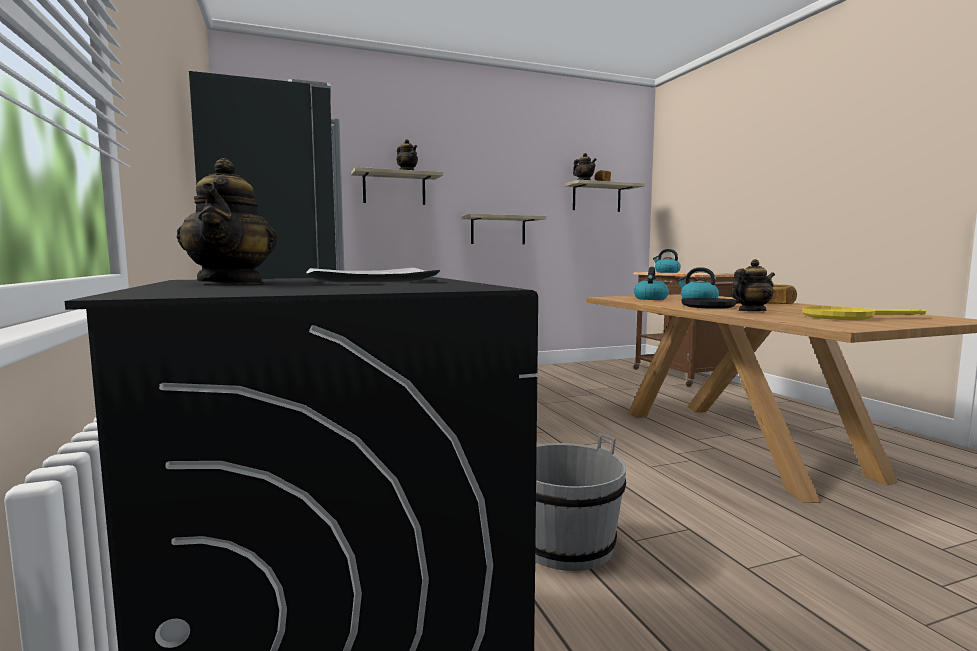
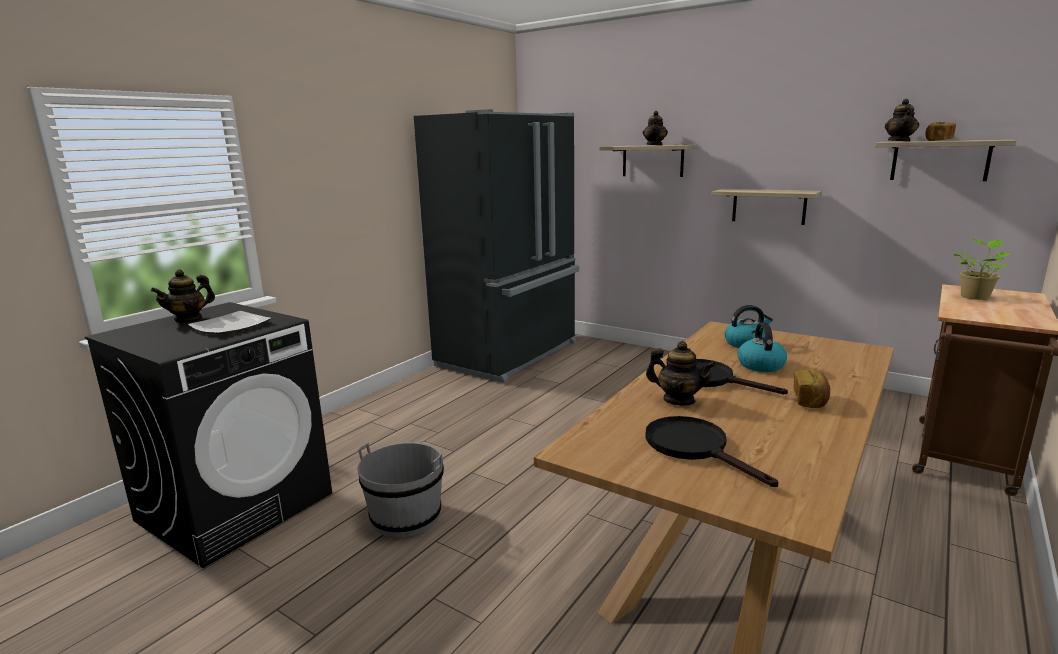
camera: 55 degrees right, 10 degrees up
(666, 272) = (975, 296): kettle -> potted plant
(847, 317) = (694, 448): yellow frying pan -> black frying pan

